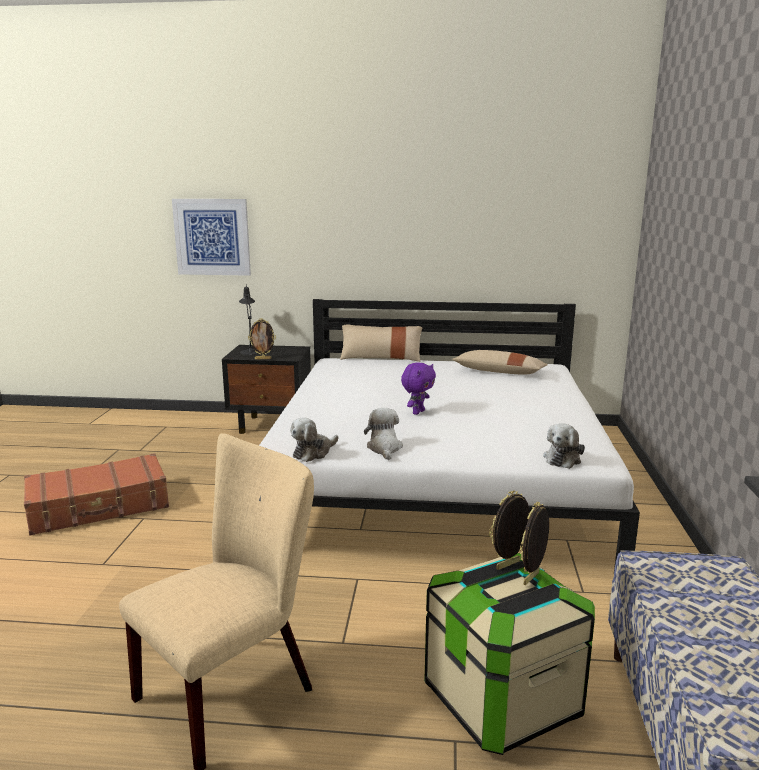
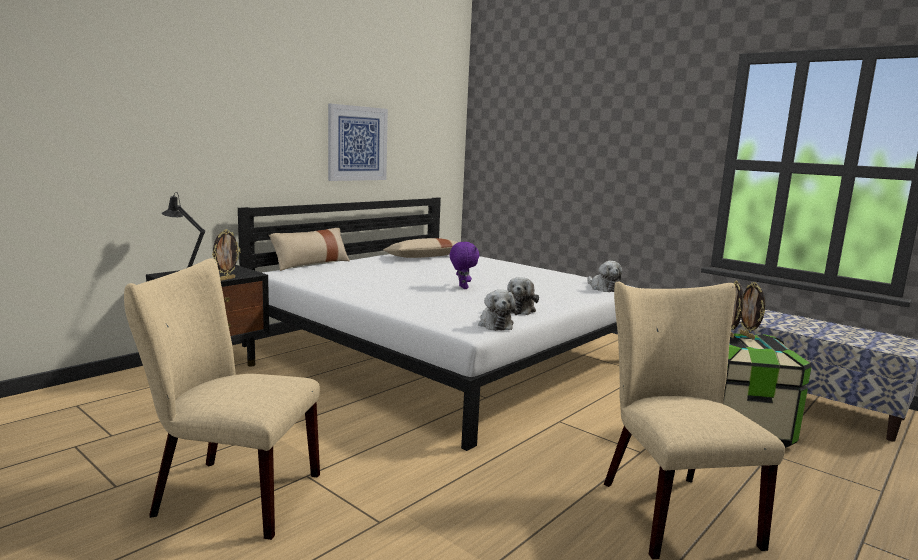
camera: 55 degrees left, 5 degrees down
(99, 507) = (228, 494): brown suitcase -> beige chair
(212, 237) = (101, 133): picture -> picture (357, 143)
(384, 448) = (520, 309): plush toy -> plush toy turned 105 degrees counterclockwise

